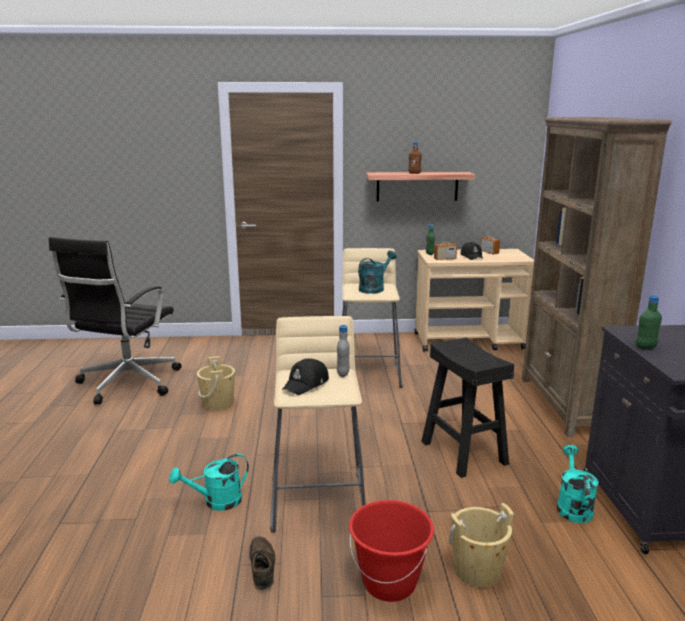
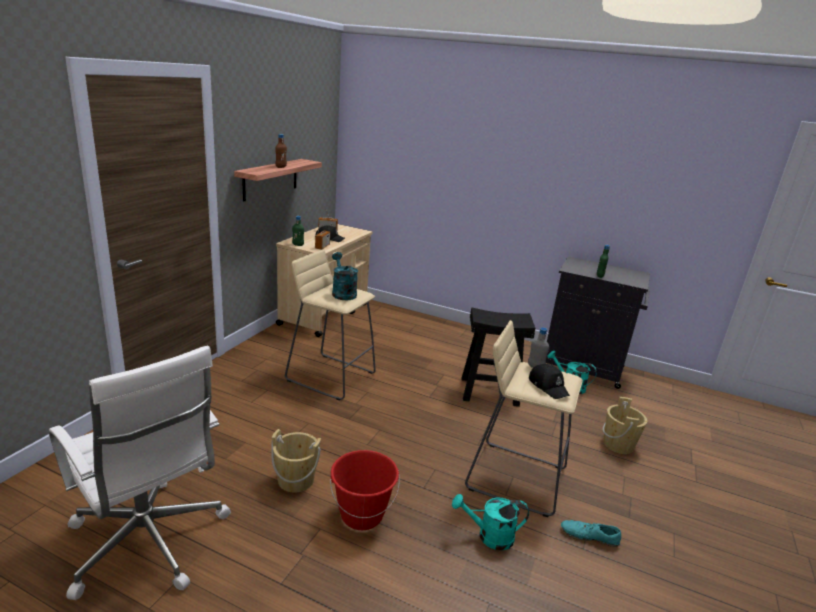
camera: 65 degrees left, 5 degrees up
(127, 384) = (148, 543): black office chair -> white office chair
(216, 502) = (489, 536): turquoise watering can -> turquoise watering can turned 90 degrees clockwise
(262, 566) = (589, 536): brown shoe -> turquoise shoe
(389, 583) = (622, 482): red bucket -> red bucket (361, 515)
(566, 405) = (456, 332): brown bookcase -> none

